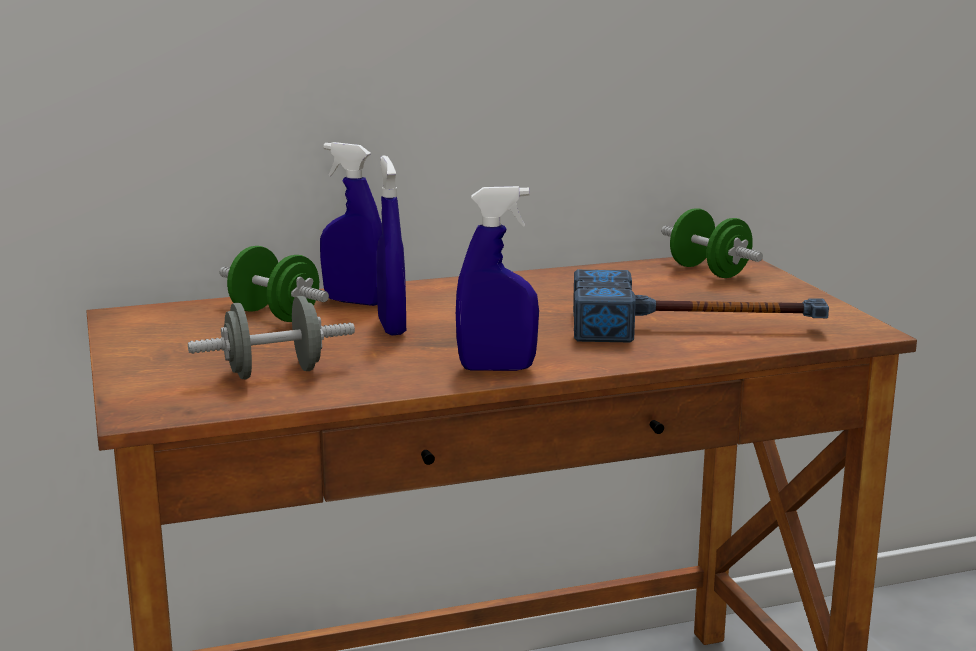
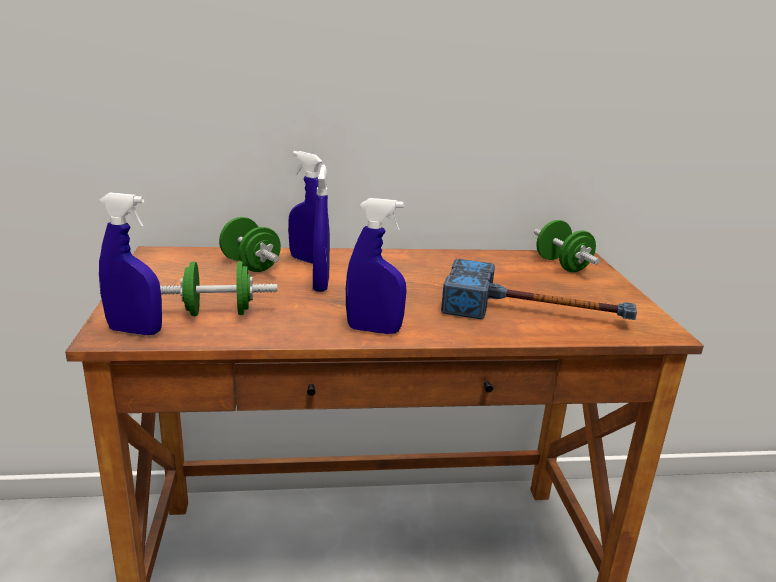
camera: 10 degrees right, 5 degrees up
(175, 404) = (135, 331): none -> blue spray bottle
(274, 373) = (218, 313): grey dumbbell -> green dumbbell

